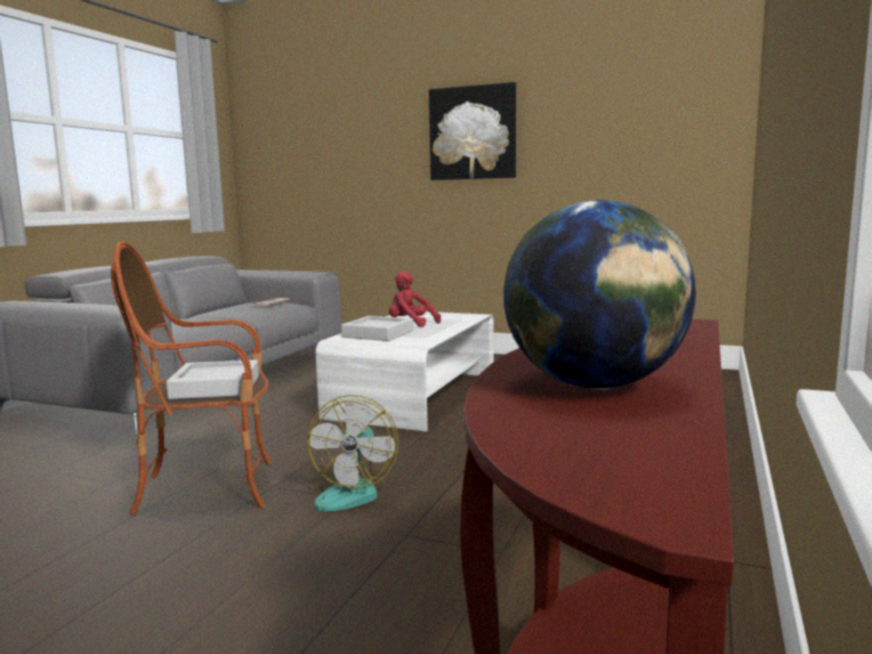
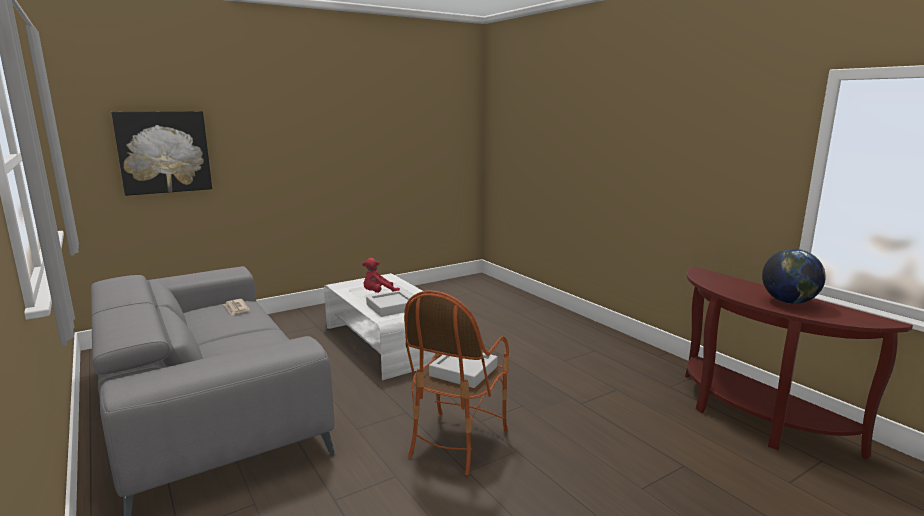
camera: 55 degrees left, 5 degrees up
(351, 492) = (516, 402): fan -> none
(473, 133) = (321, 138): picture -> picture (164, 152)

